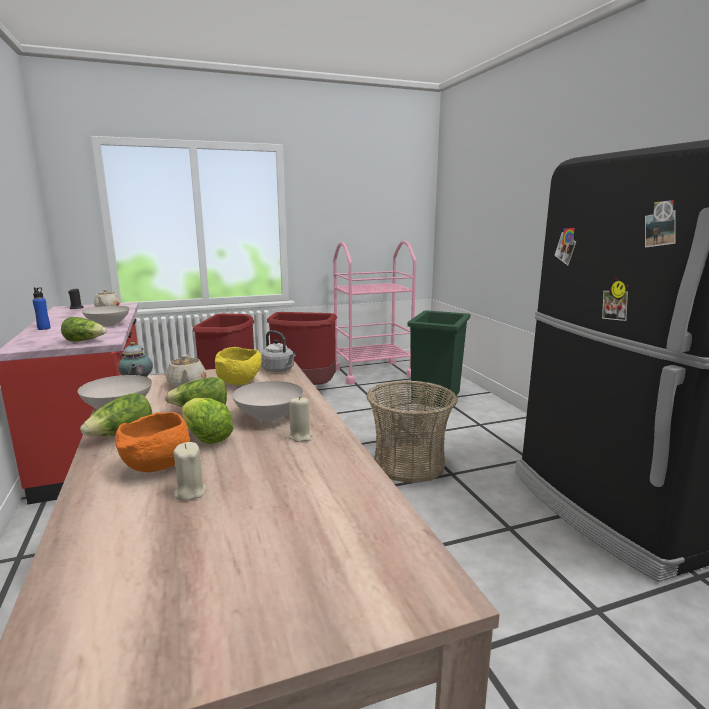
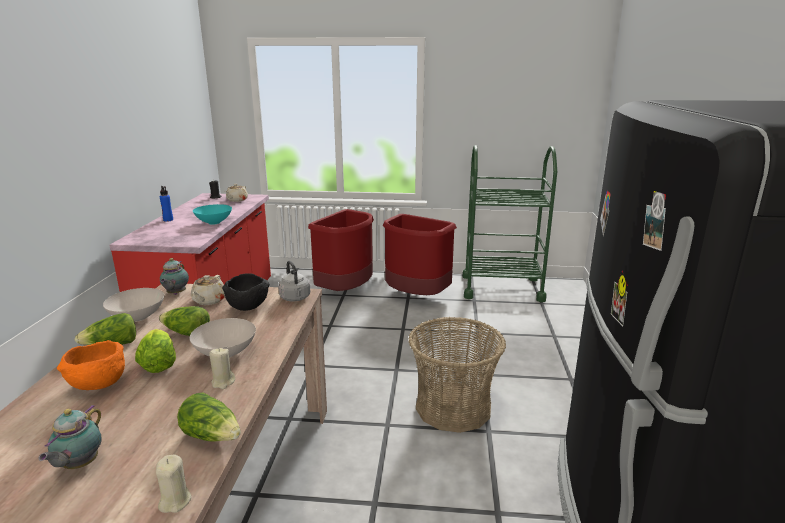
camera: 25 degrees right, 5 degrees up
(85, 341) = (178, 240): lettuce -> lettuce (212, 436)
(107, 325) = (213, 222): white bowl -> turquoise bowl
(190, 492) = (91, 417): beige candle -> beige candle (175, 501)
(239, 382) = (248, 307): yellow bowl -> black bowl
(240, 531) = (79, 465): none -> teapot
(372, 372) = (501, 288): pink cart -> green cart
(436, 397) = (549, 332): green trash can -> none

